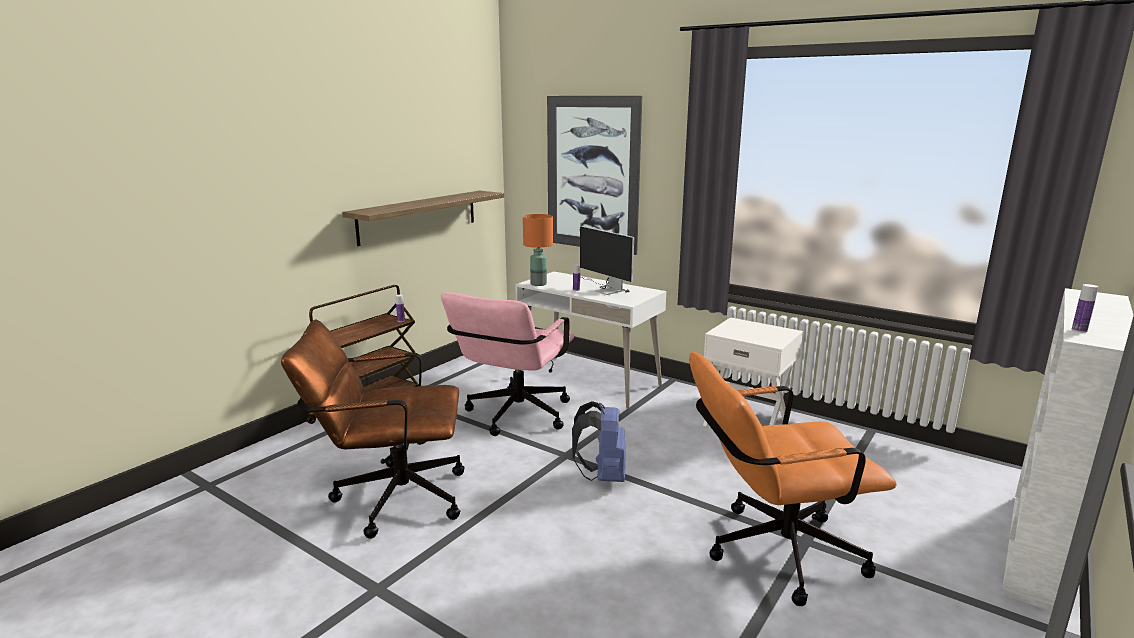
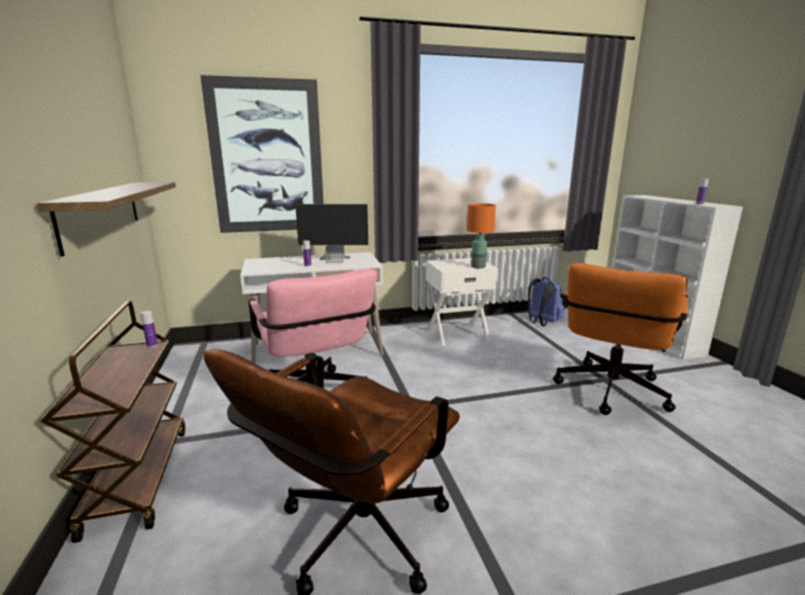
camera: 50 degrees left, 0 degrees up
(539, 284) = (263, 269): orange table lamp -> orange table lamp (478, 266)
(603, 476) = (461, 406): blue backpack -> blue backpack (541, 323)

